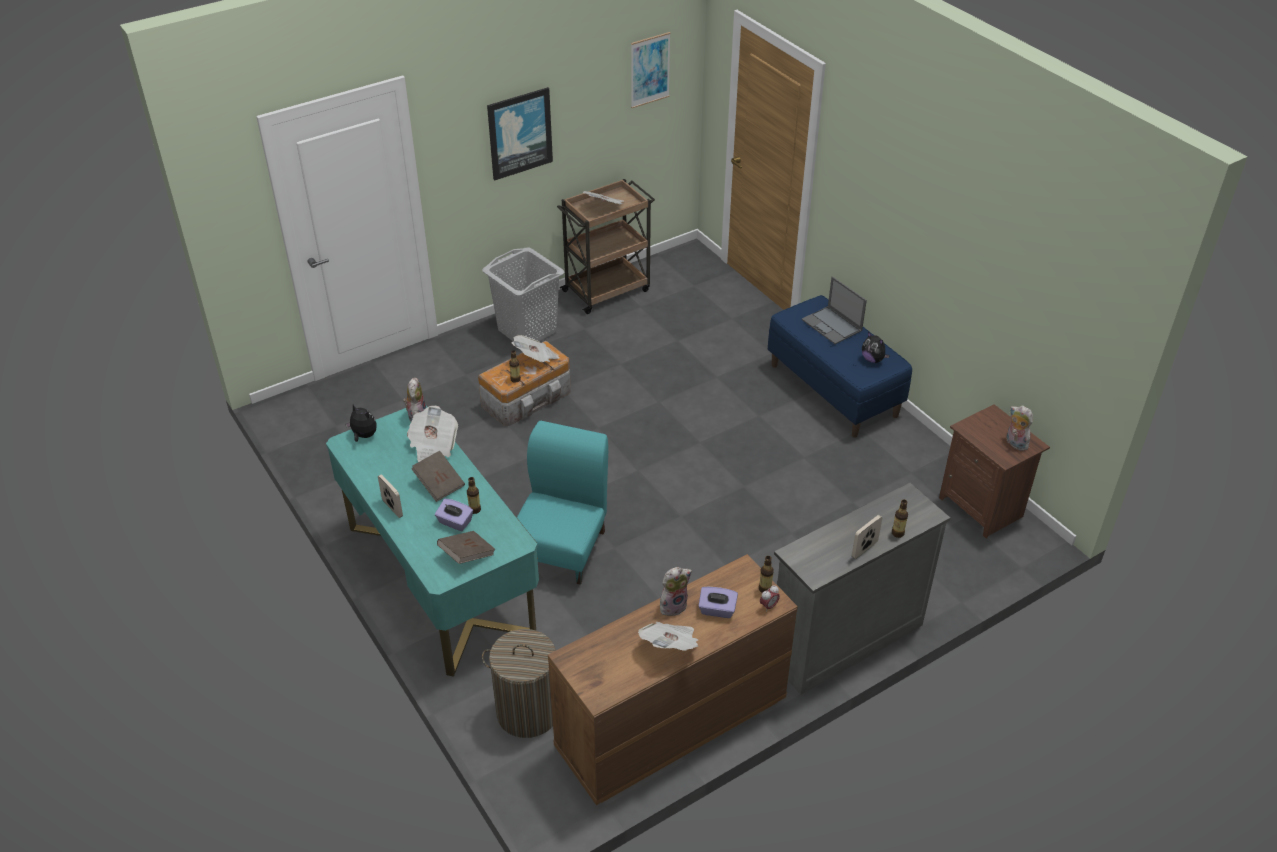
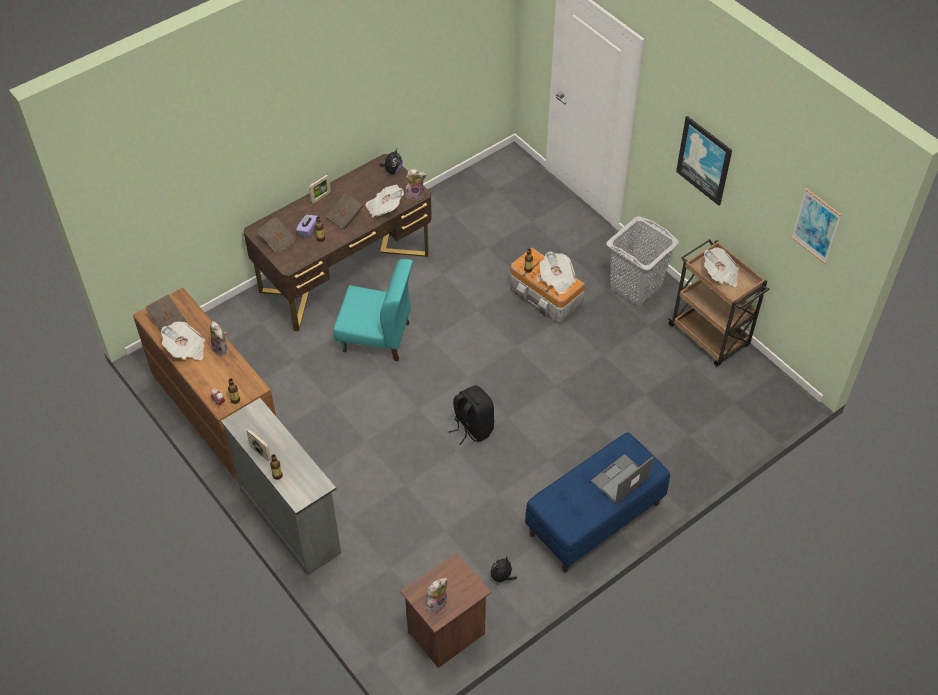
camera: 85 degrees right, 10 degrees up
(440, 578) = (345, 273): turquoise desk -> brown desk
(527, 712) = (229, 334): laundry basket -> none
(611, 670) = (167, 320): none -> brown book
(712, 471) = (472, 428): none -> black backpack
(717, 610) = (216, 373): purple tissue box -> none
(873, 359) = (572, 512): plush toy -> plush toy (502, 577)

